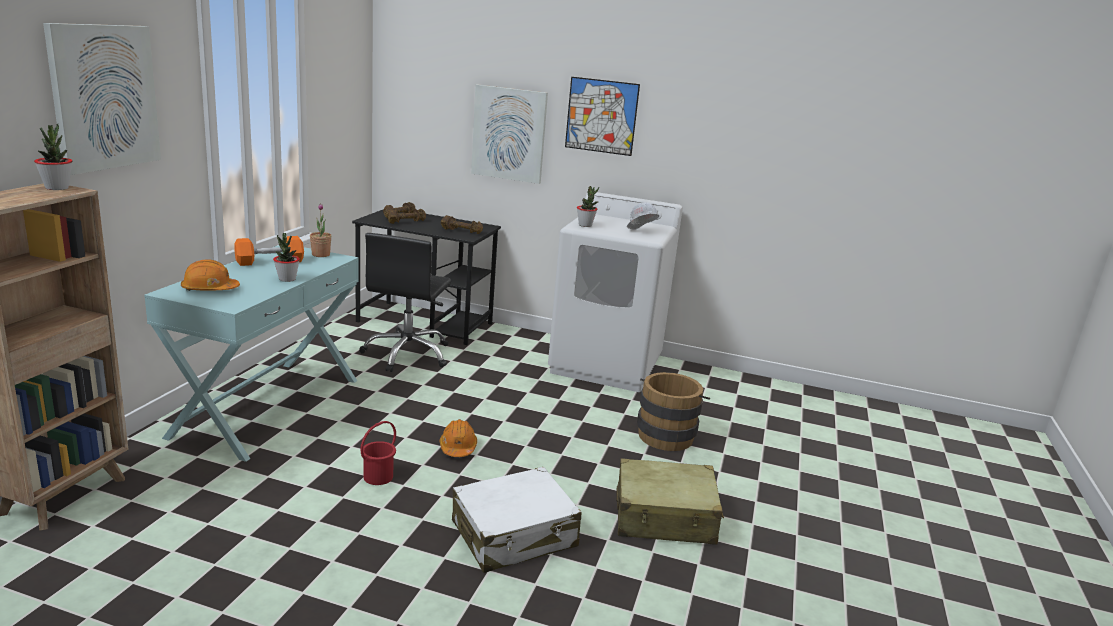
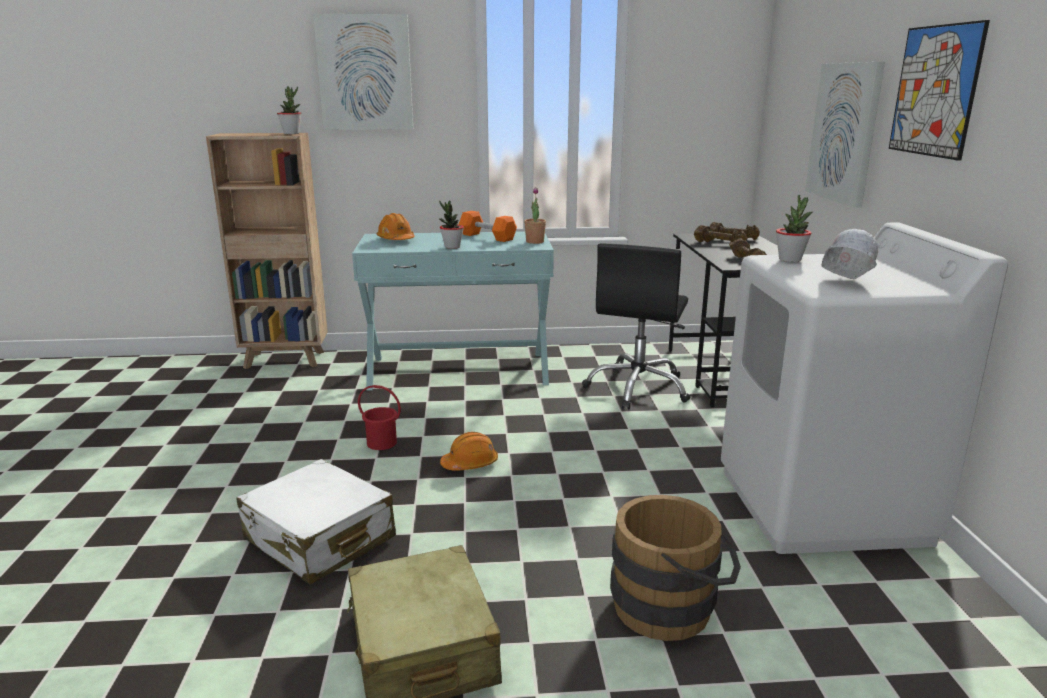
camera: 70 degrees right, 0 degrees up
(407, 354) = (638, 388): black office chair -> black office chair turned 60 degrees counterclockwise

